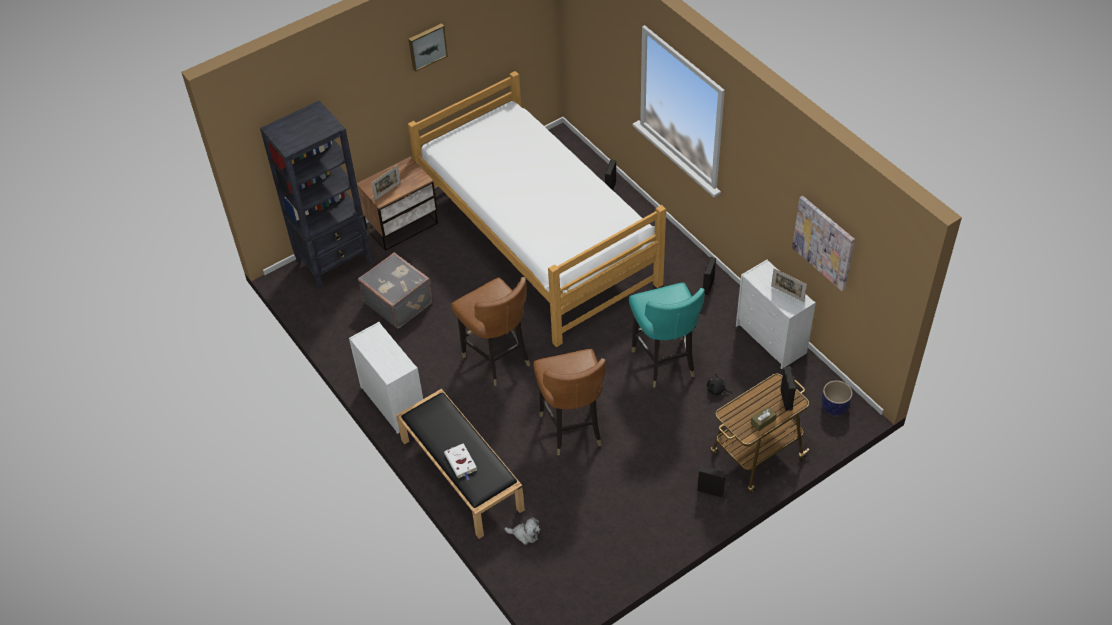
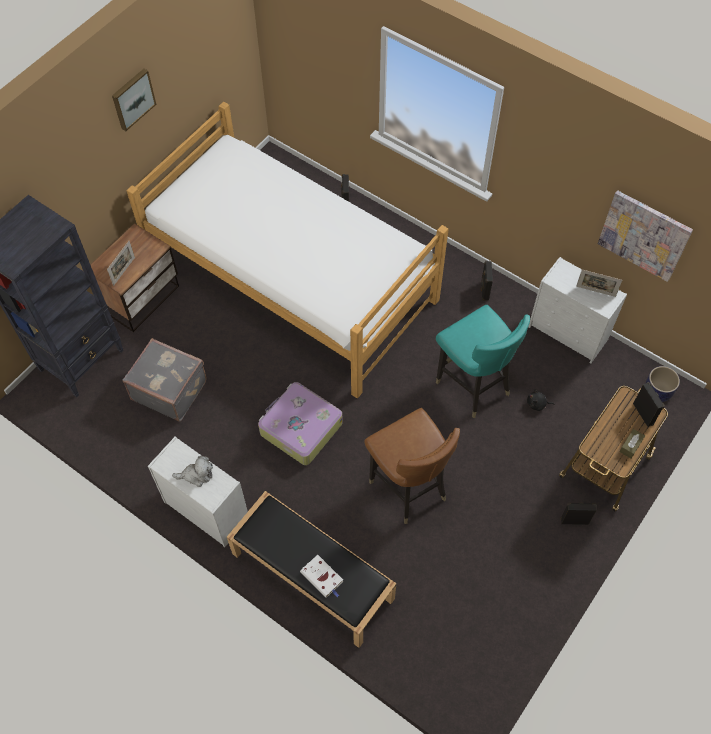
camera: 20 degrees left, 10 degrees up
(497, 358) = (300, 428): brown chair -> suitcase
(525, 534) = (406, 627): plush toy -> plush toy (197, 475)

